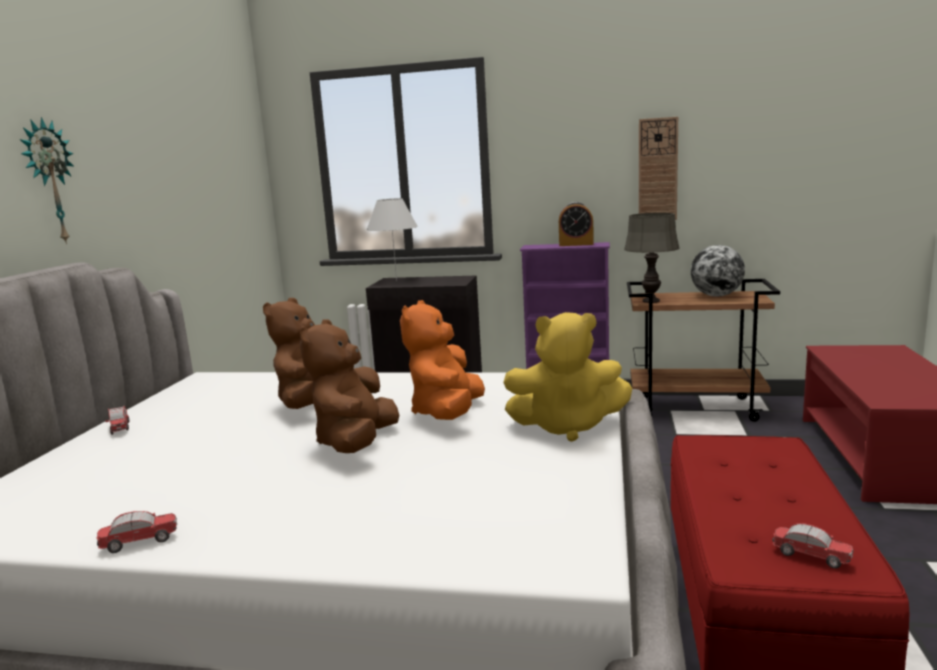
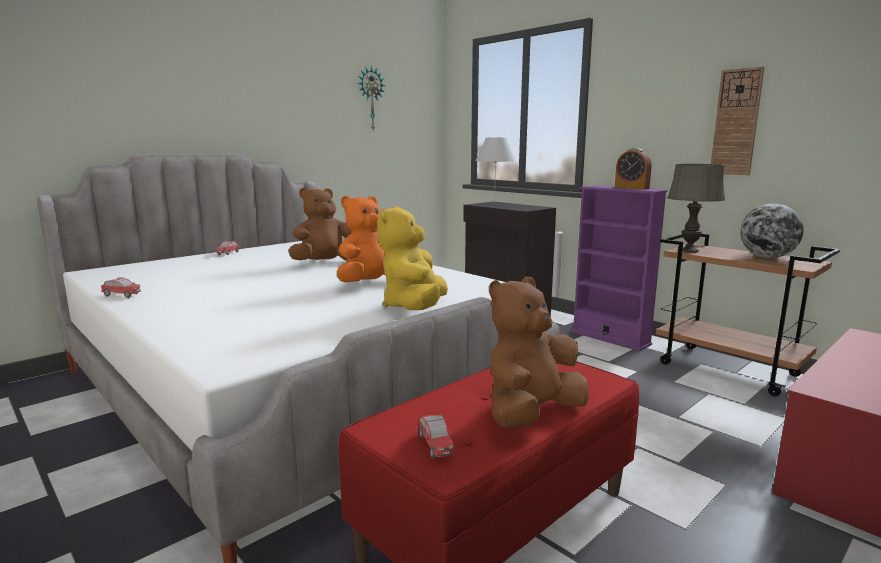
camera: 35 degrees right, 0 degrees up
(49, 182) = (236, 103): wall clock -> wall clock (370, 99)
(356, 443) = (293, 285): brown plush toy -> brown plush toy (531, 414)
(567, 427) = (415, 308): yellow plush toy -> yellow plush toy turned 60 degrees clockwise

